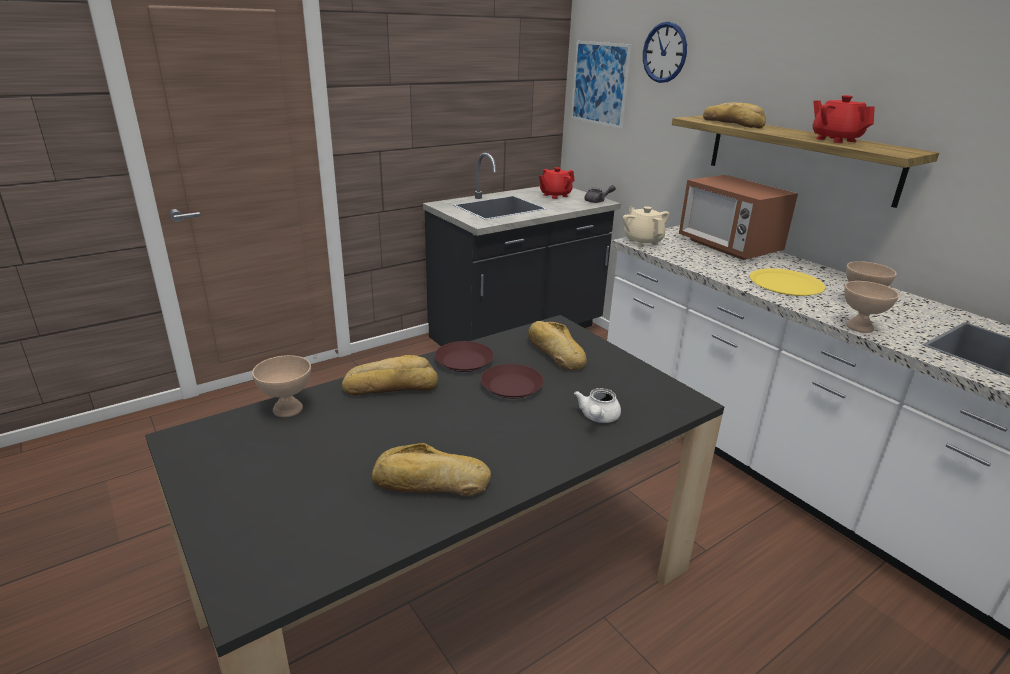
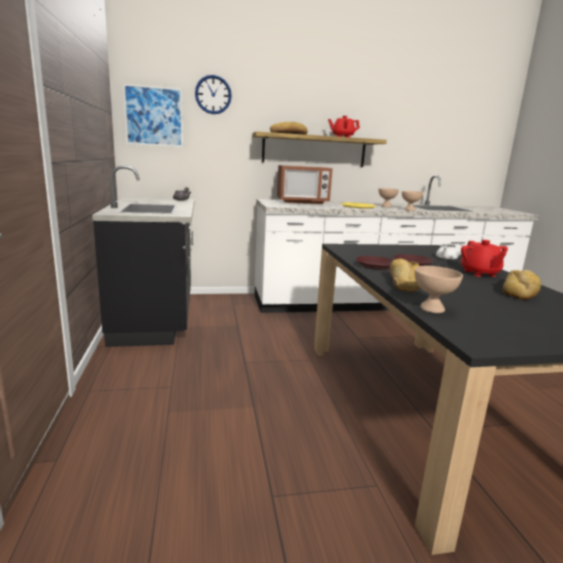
camera: 65 degrees left, 10 degrees down
(554, 353) = (374, 252): bread -> none
(555, 195) = (151, 200): red teapot -> red teapot (479, 273)
(642, 241) = (277, 205): beige teapot -> none

